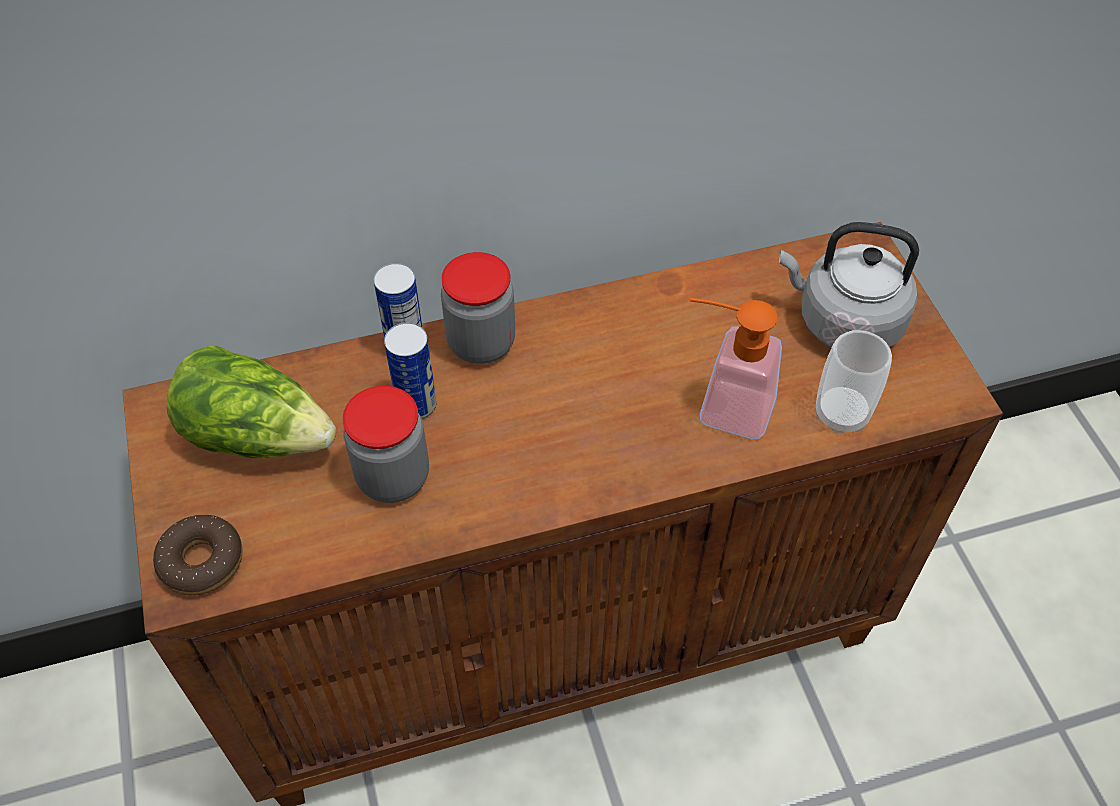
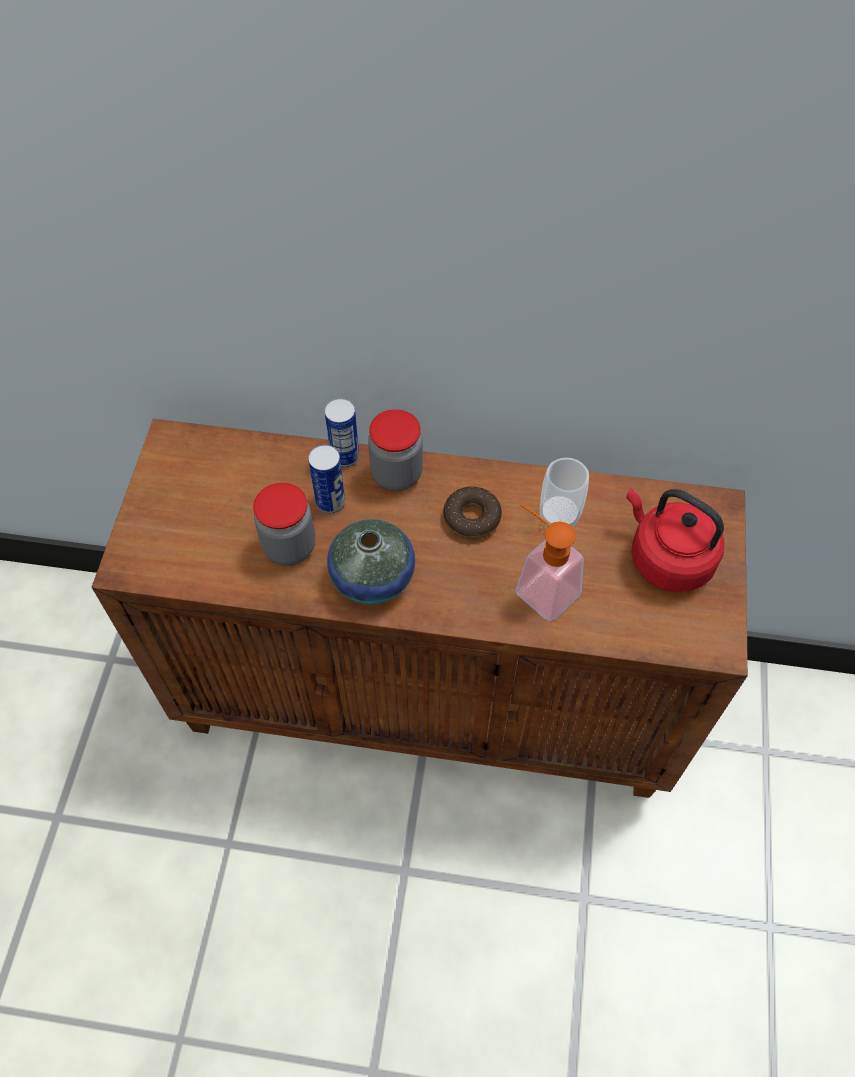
camera: 25 degrees right, 5 degrees up
(202, 561) = (145, 554): donut -> donut (472, 518)
(258, 434) = (220, 482): lettuce -> none
(520, 473) = (372, 578): none -> vase
(841, 414) = (622, 627): cup -> cup (559, 516)
(843, 322) = (666, 558): grey kettle -> red kettle

